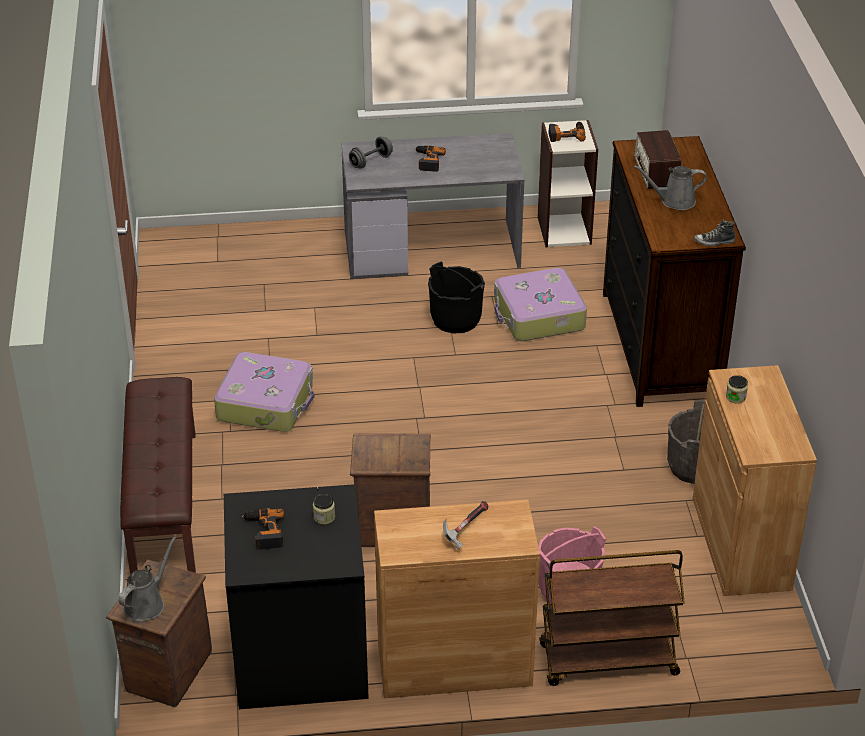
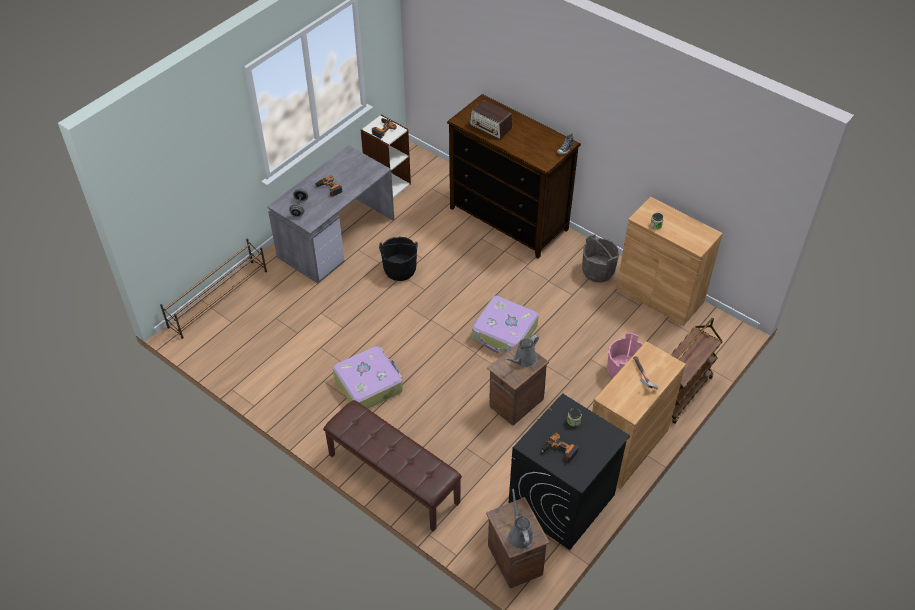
camera: 45 degrees left, 10 degrees up
(235, 233) = (219, 298): none -> brown shoe rack
(538, 316) = (436, 241): suitcase -> suitcase (504, 333)
(674, 201) = (520, 138): grey watering can -> grey watering can (523, 360)

